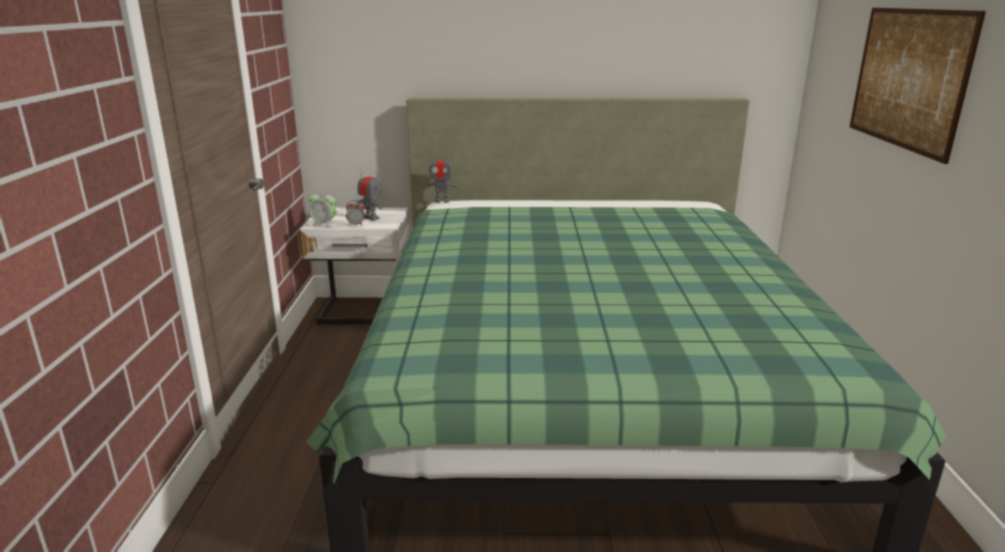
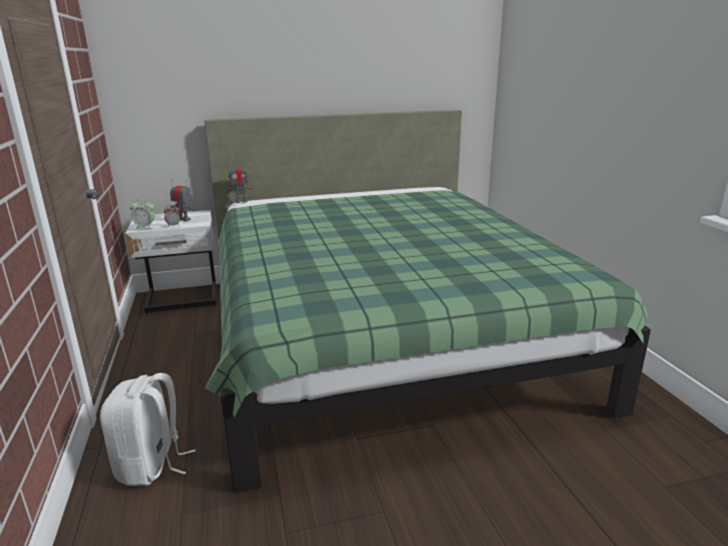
camera: 15 degrees left, 0 degrees up
(257, 517) = (151, 465): none -> white backpack
(908, 78) = (578, 85): picture -> none

